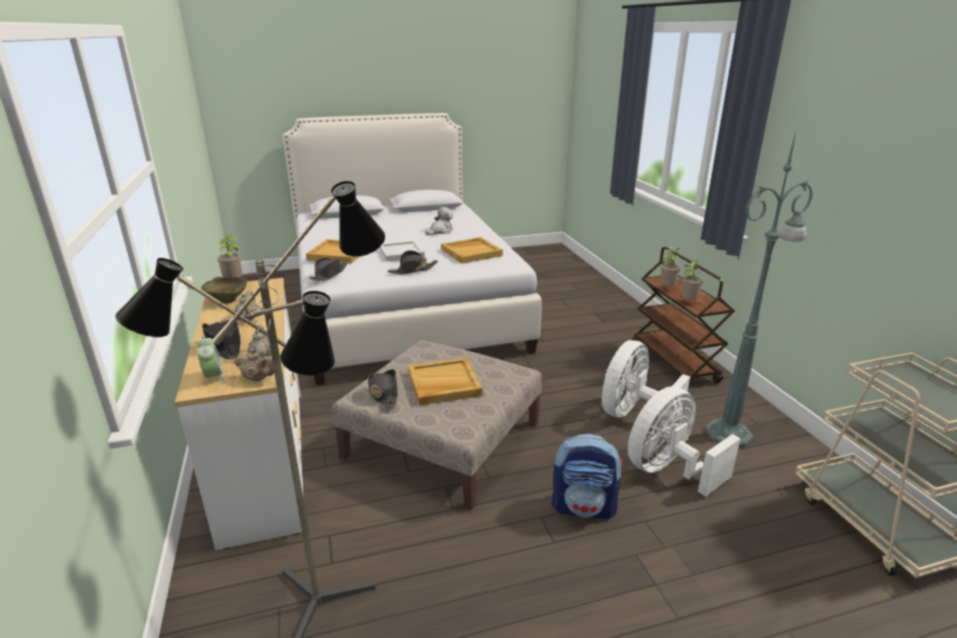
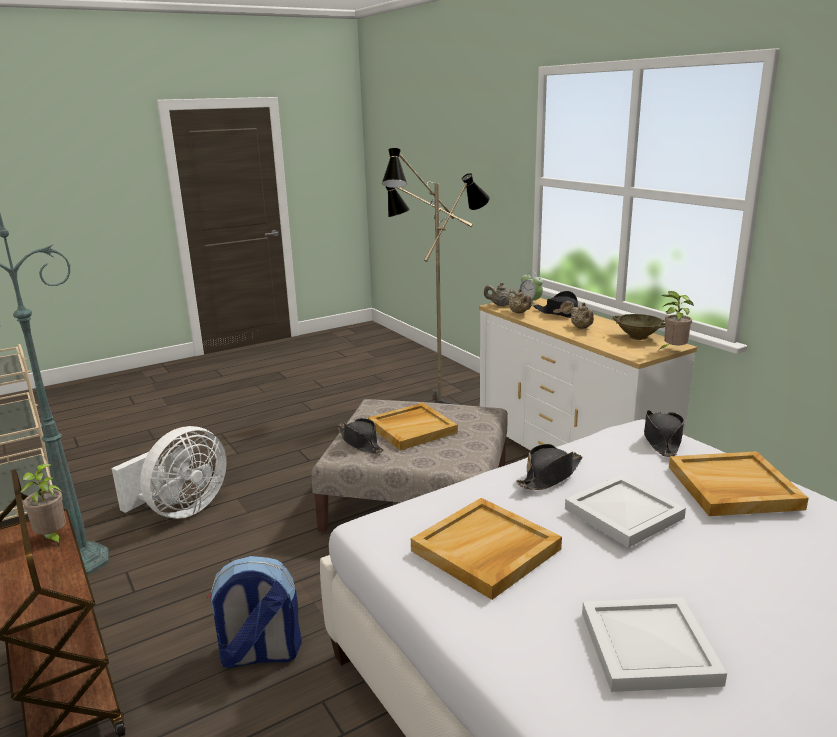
camera: 165 degrees right, 5 degrees down
(383, 393) = (465, 415): black hat -> black hat (360, 442)
(440, 231) = (649, 646): plush toy -> white tray
(584, 507) = (272, 471): backpack -> backpack (259, 655)
(632, 414) = (193, 566): white fan -> none
(667, 288) = (62, 571): potted plant -> none

